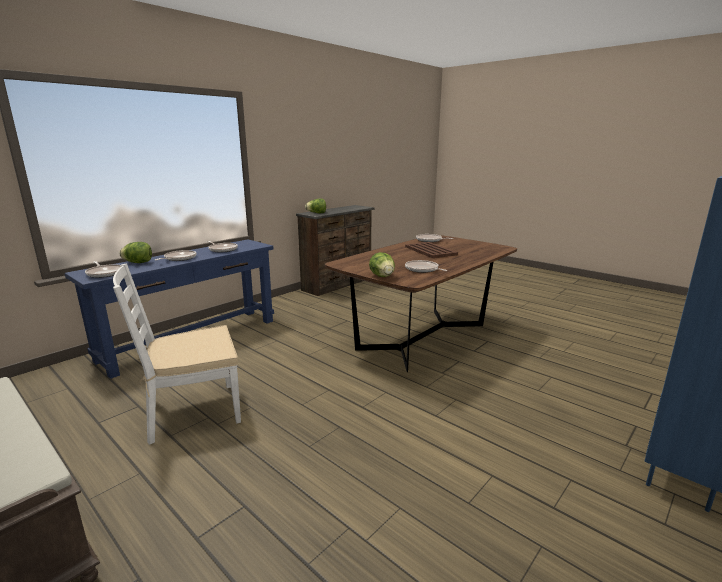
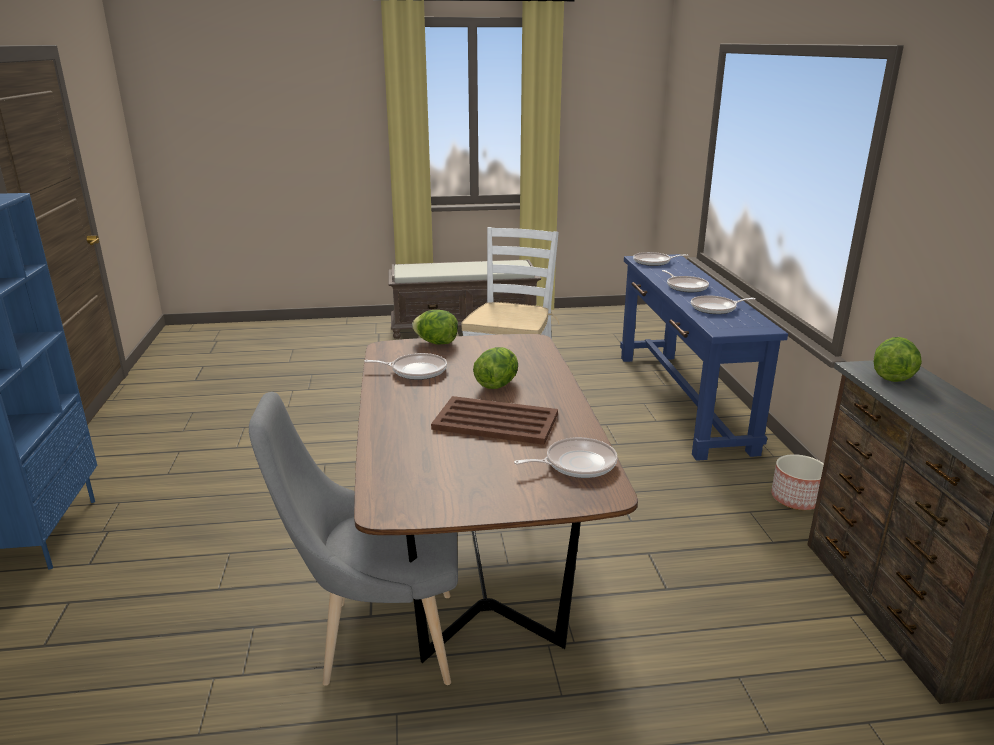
camera: 130 degrees right, 5 degrees up
(138, 263) = (686, 273): lettuce -> lettuce (497, 384)
(285, 301) = (796, 499): none -> planter
(491, 335) = (378, 640): none -> grey chair

